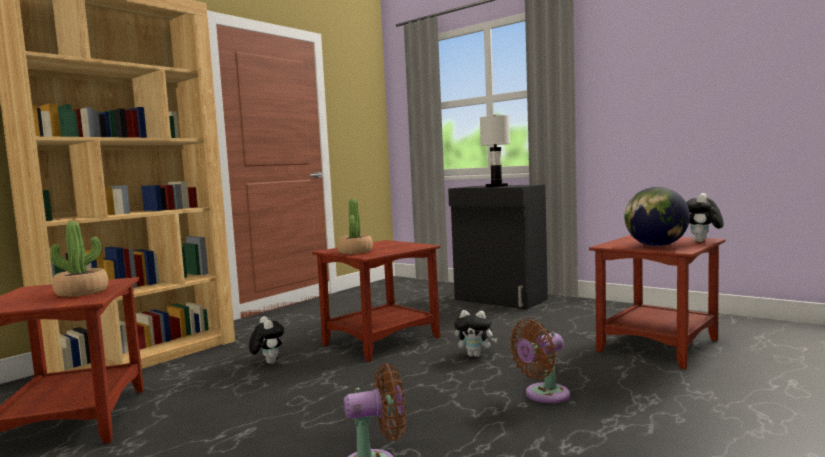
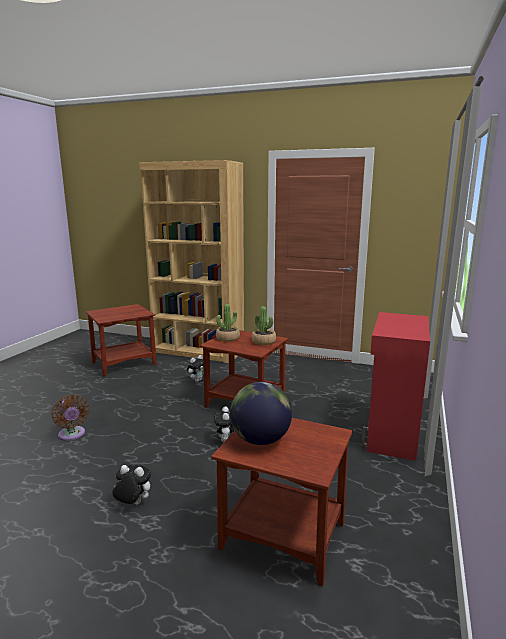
camera: 70 degrees right, 10 degrees up
(82, 292) = (121, 314): potted plant -> potted plant (263, 342)
(496, 186) = (395, 325): white table lamp -> none
(500, 300) = (391, 434): black cabinet -> red cabinet
(543, 395) = (155, 475): brown fan -> none
(702, 241) = (297, 468): plush toy -> plush toy (133, 504)

